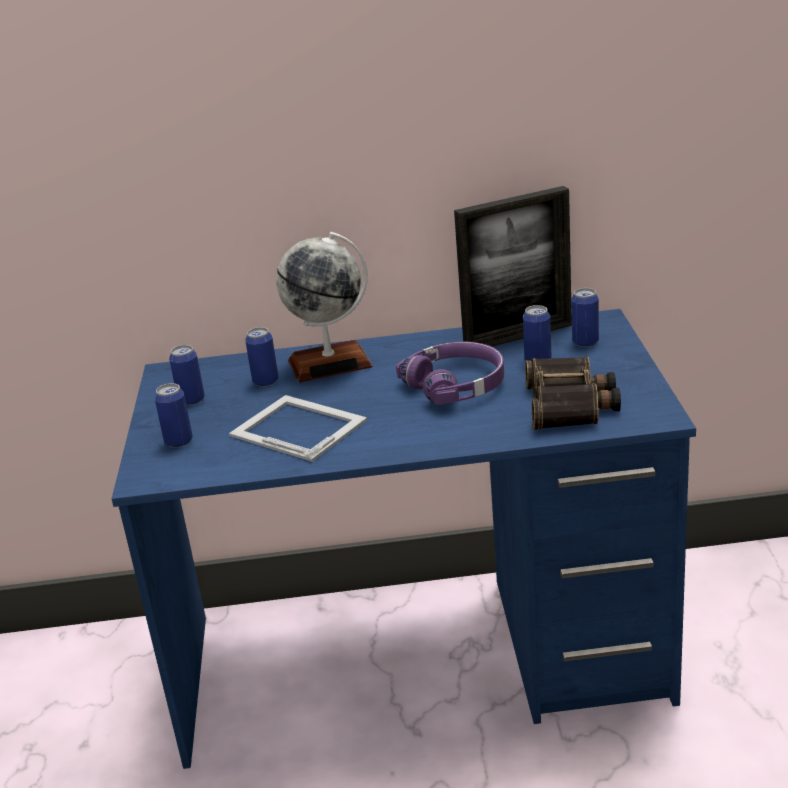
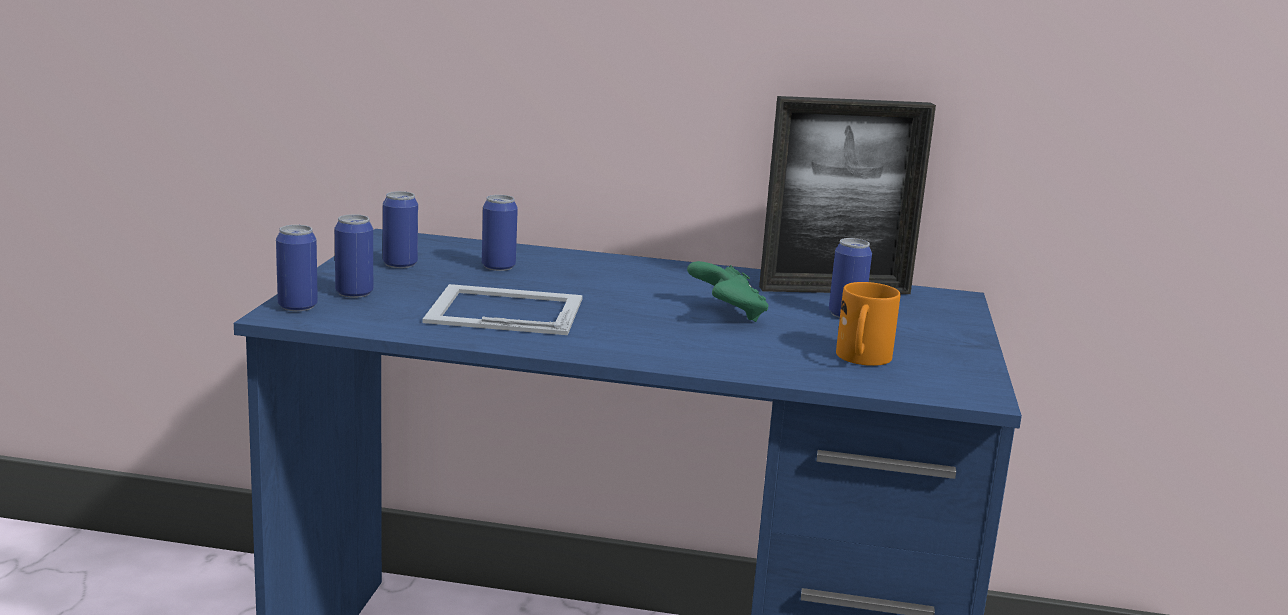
camera: 10 degrees right, 10 degrees down
(297, 427) = (503, 309): picture frame -> picture frame turned 45 degrees counterclockwise
(330, 363) = (586, 267): globe -> none
(456, 384) = (727, 314): purple headphones -> green game controller
(570, 404) = (862, 359): binoculars -> orange mug
(585, 342) = (918, 311): can -> can (297, 306)

